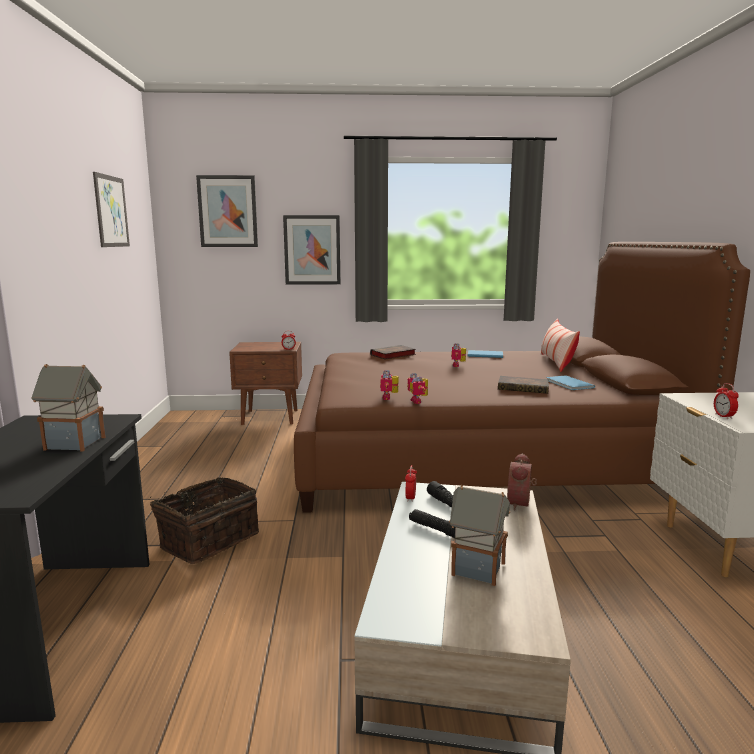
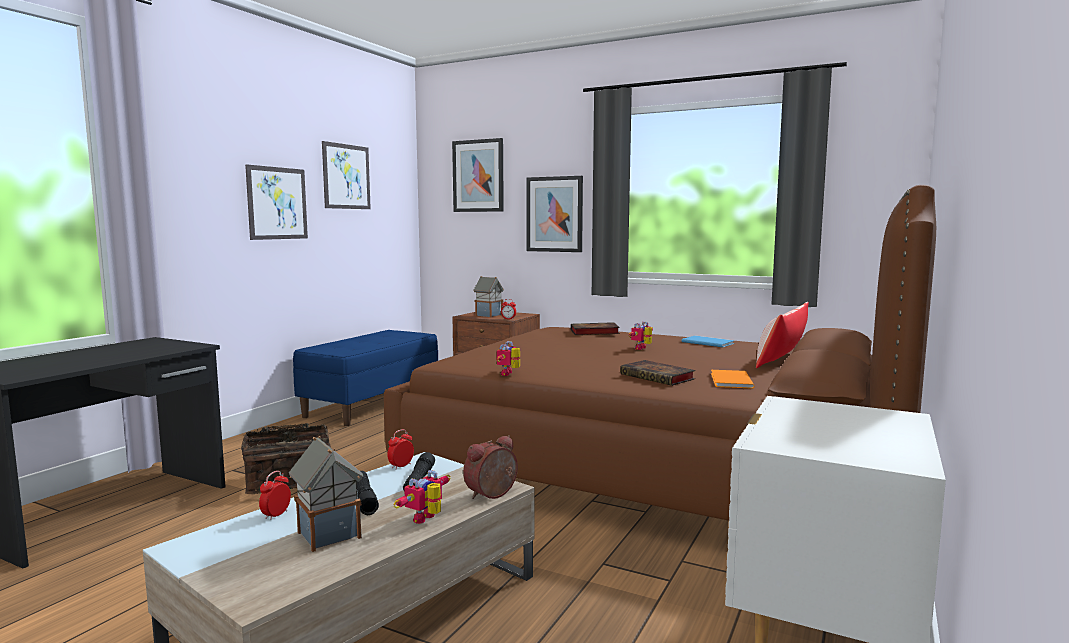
camera: 30 degrees right, 5 degrees down
(69, 244) = (277, 203): none -> picture
(73, 443) = (127, 356): toy house -> toy house (488, 315)
(167, 449) = (372, 404): none -> blue bench
(389, 398) = (489, 367): toy robot -> toy robot (427, 519)
(569, 384) = (730, 381): blue book -> orange book
(723, 416) = (770, 429): alarm clock -> alarm clock (276, 515)

